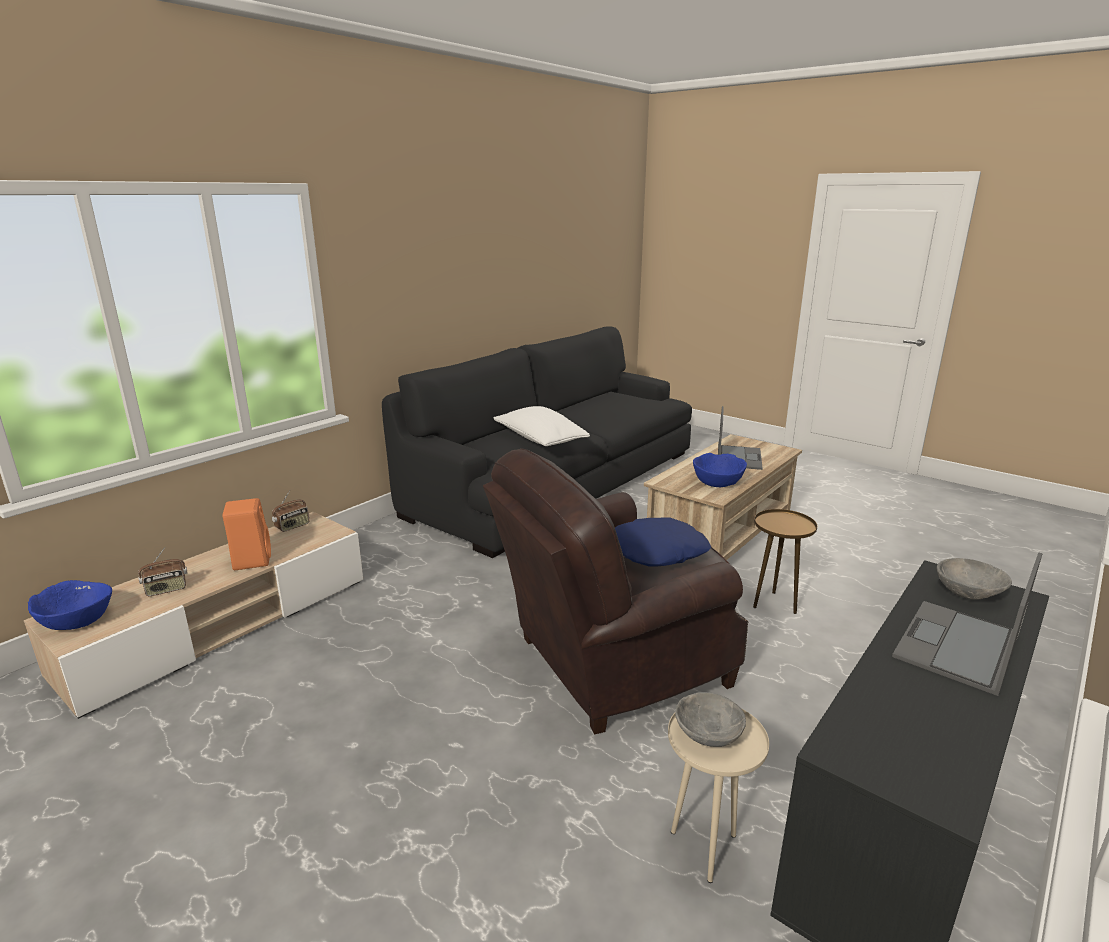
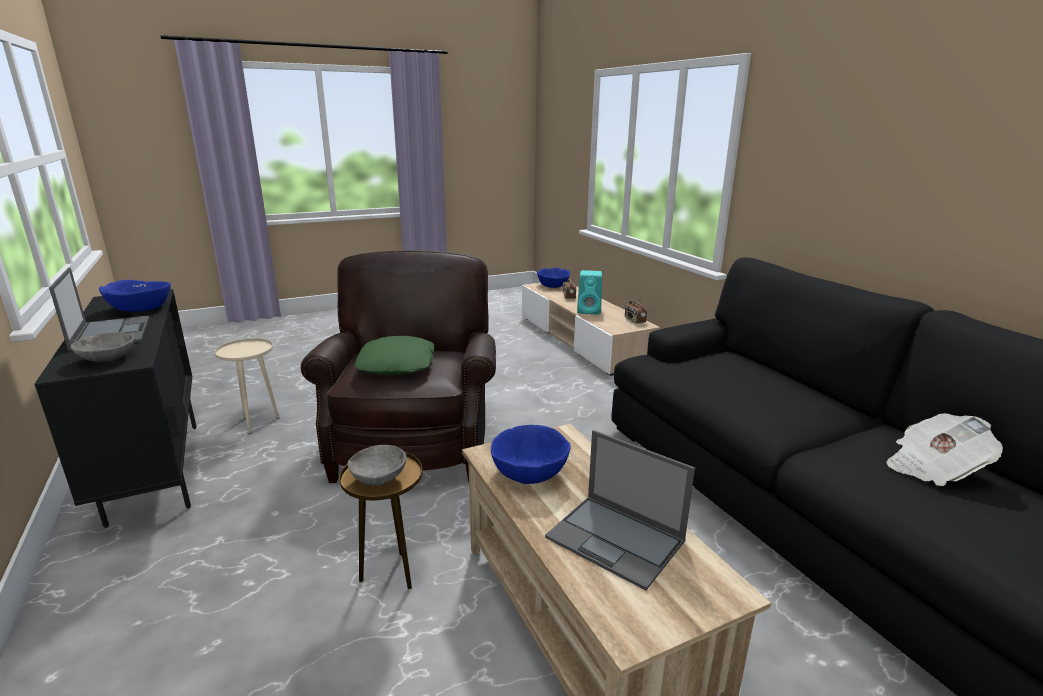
camera: 115 degrees right, 0 degrees up
(251, 560) = (590, 311): orange speaker -> turquoise speaker
(540, 440) = (739, 390): white pillow -> none
(593, 408) = (933, 468): none -> newspaper
(656, 551) = (397, 364): blue pillow -> green pillow
(707, 734) = (250, 348): grey bowl -> grey bowl (379, 477)
(893, 697) = (141, 309): none -> blue bowl

